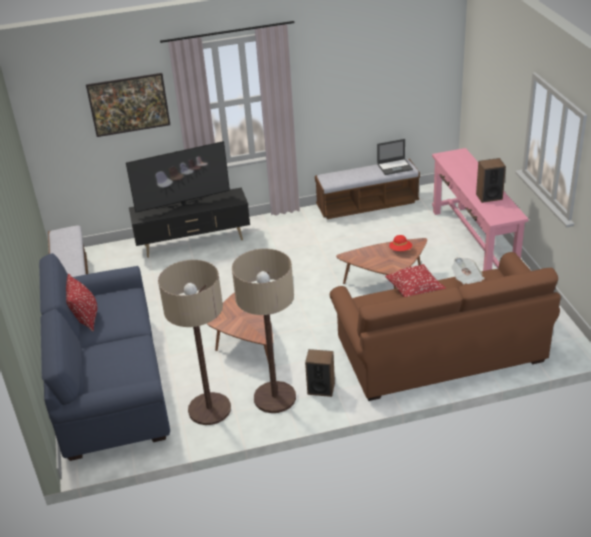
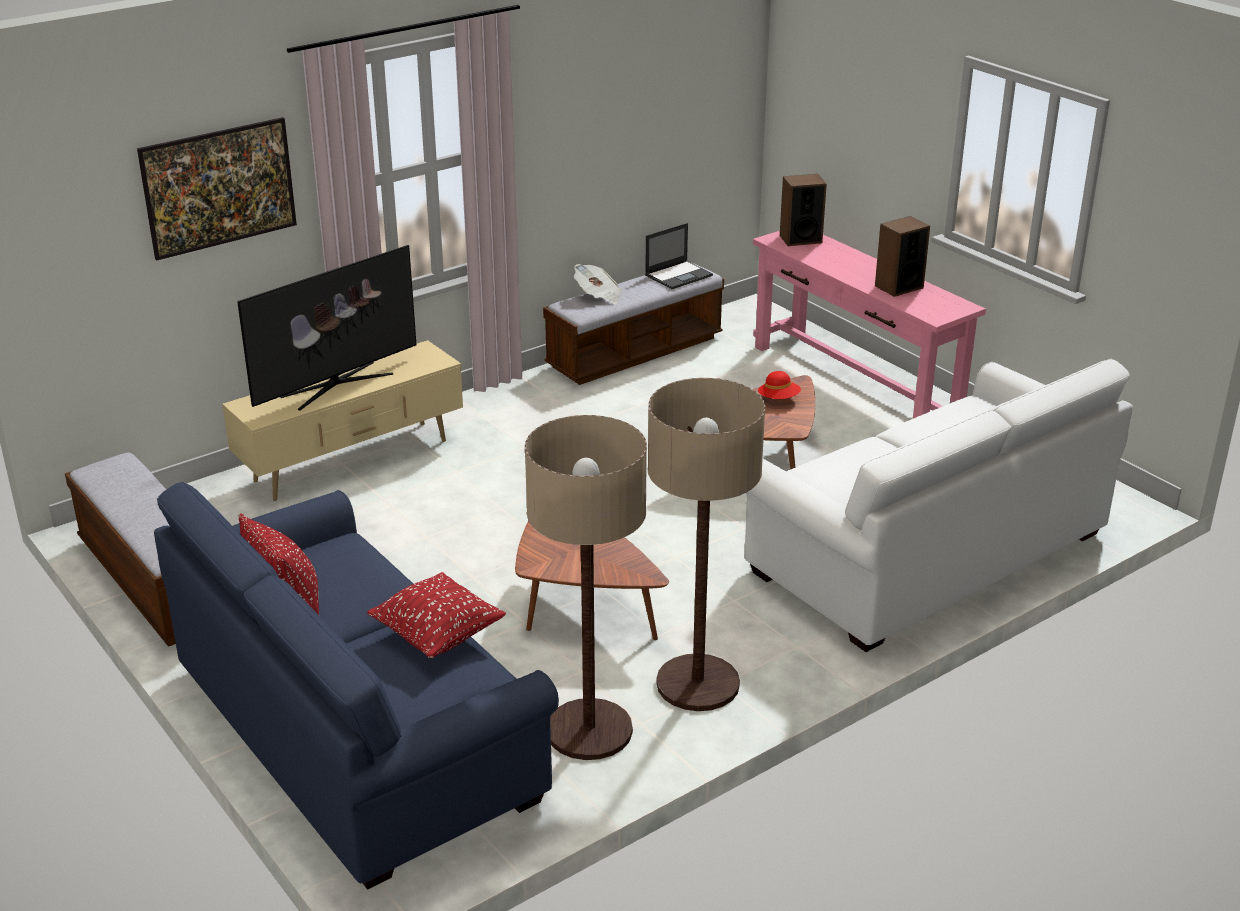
camera: 25 degrees left, 5 degrees down
(194, 243) = (353, 461): black tv stand -> beige tv stand
(321, 388) = (769, 651): speaker -> speaker (800, 239)
(415, 292) = (875, 450): red pillow -> red pillow (438, 636)
(440, 352) = (926, 553): brown sofa -> white sofa
(467, 280) = (945, 417): newspaper -> newspaper (598, 296)

